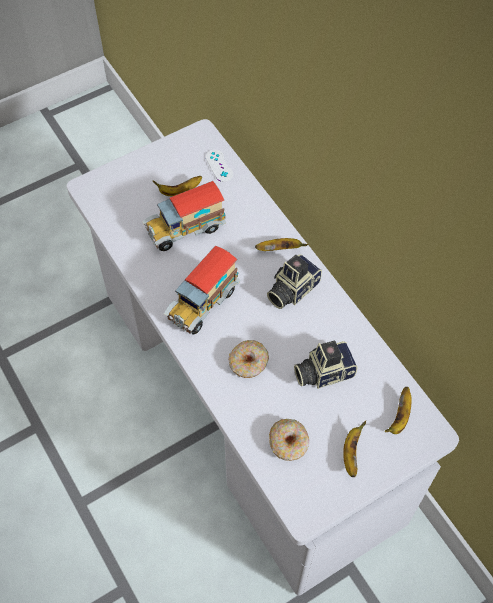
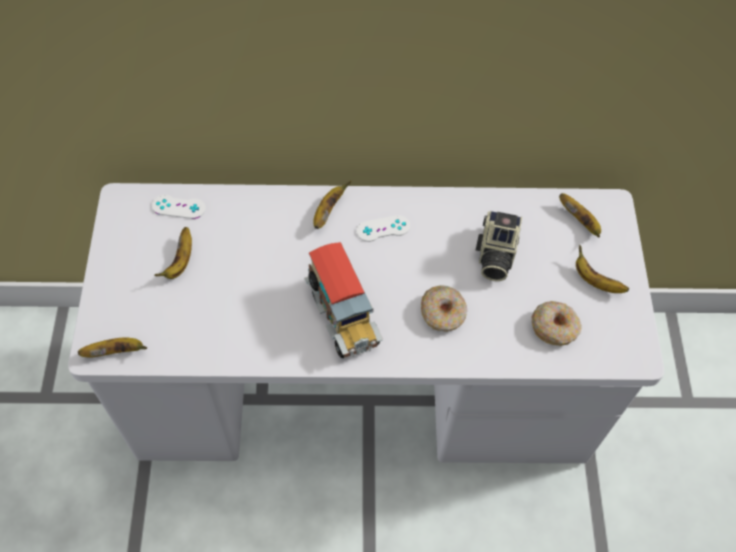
camera: 60 degrees left, 0 degrees up
(94, 197) = (116, 352): none -> banana
(185, 229) = (235, 283): toy truck -> none
(291, 289) = (383, 228): camera -> white game controller

